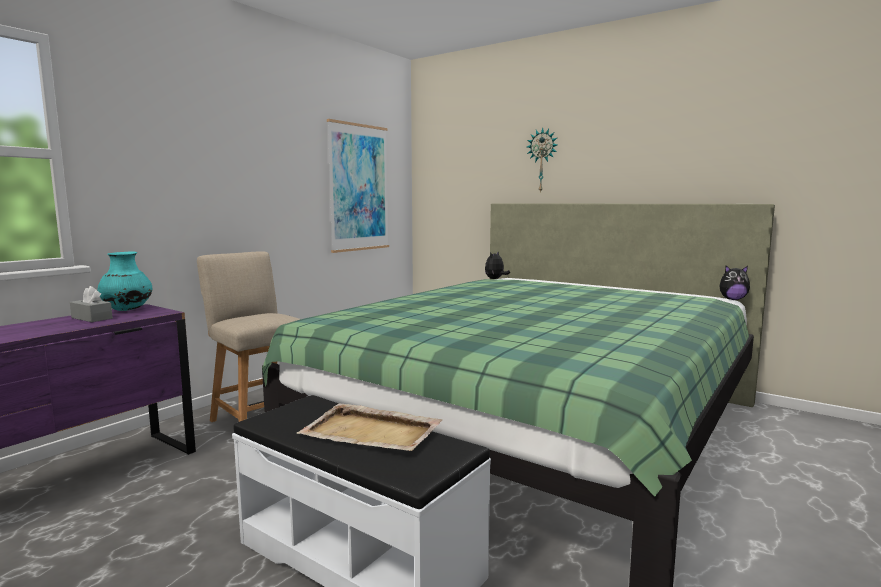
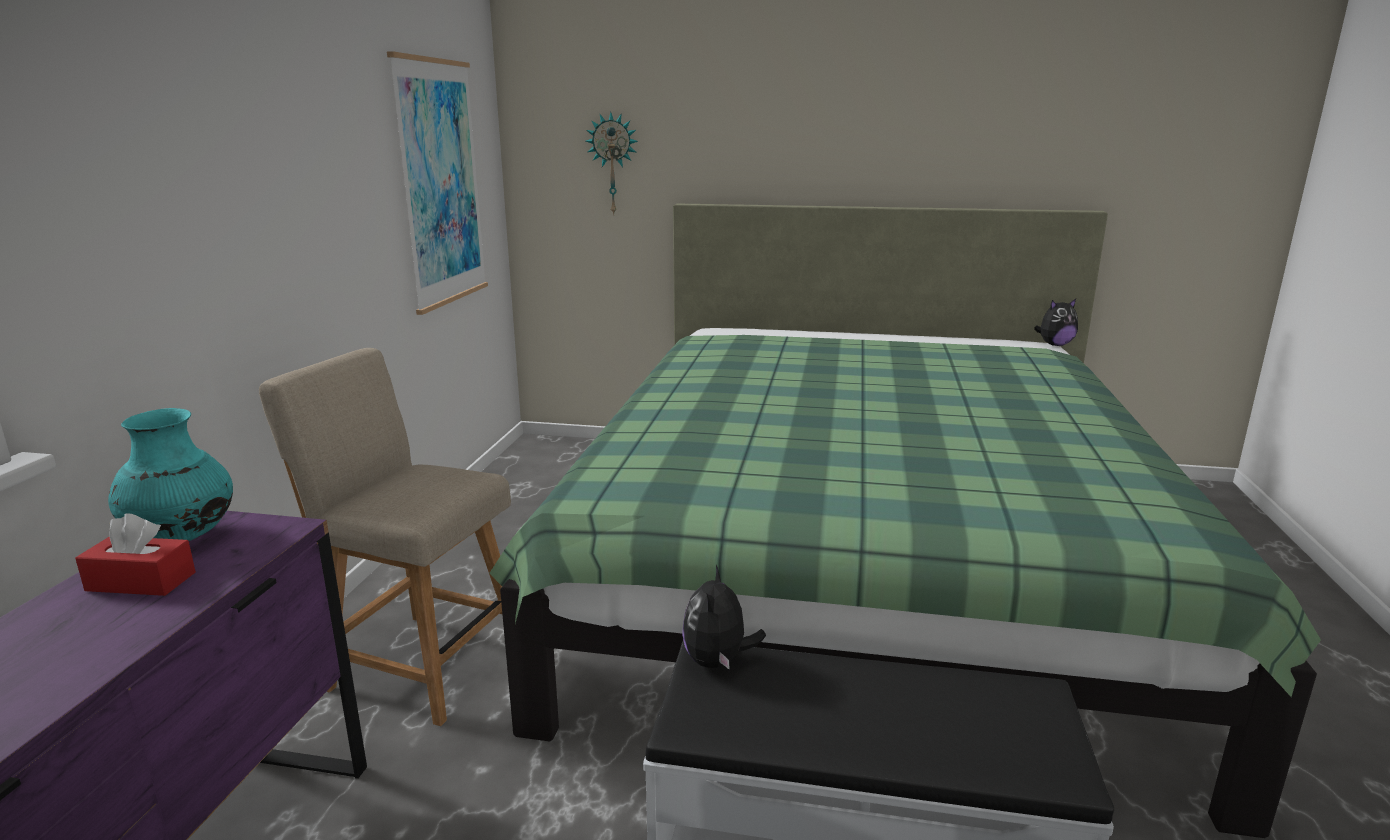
camera: 25 degrees left, 10 degrees up
(92, 318) = (141, 581): grey tissue box -> red tissue box
(372, 432) = (890, 698): beige tray -> none
(495, 279) = (701, 333): plush toy -> plush toy (718, 661)
(542, 160) = (758, 132): wall clock -> wall clock (613, 164)

